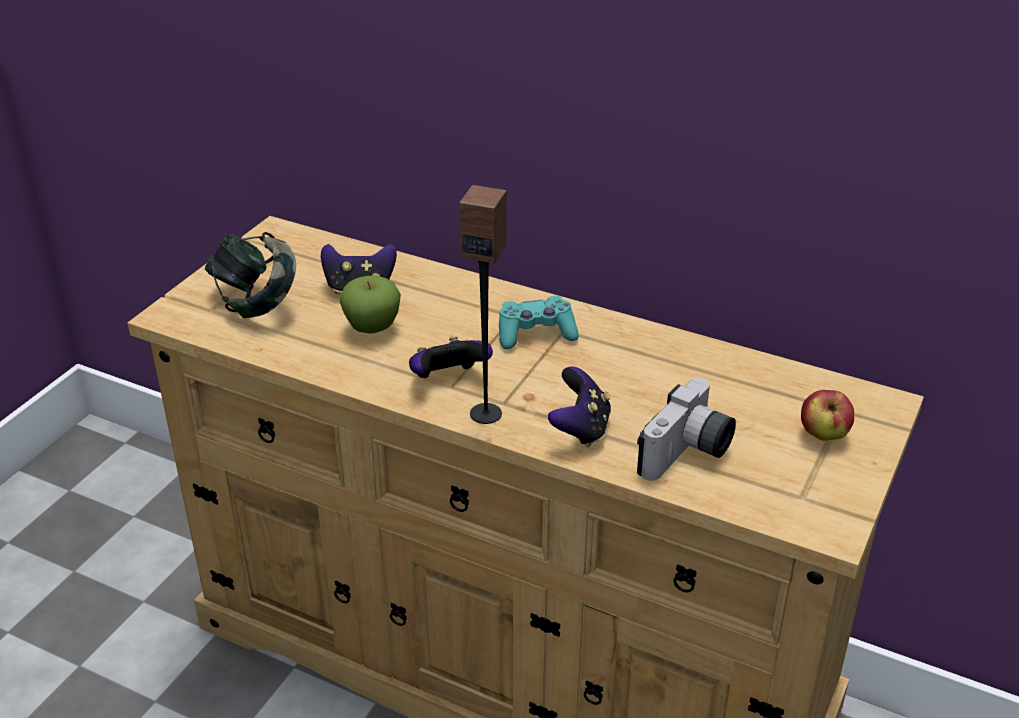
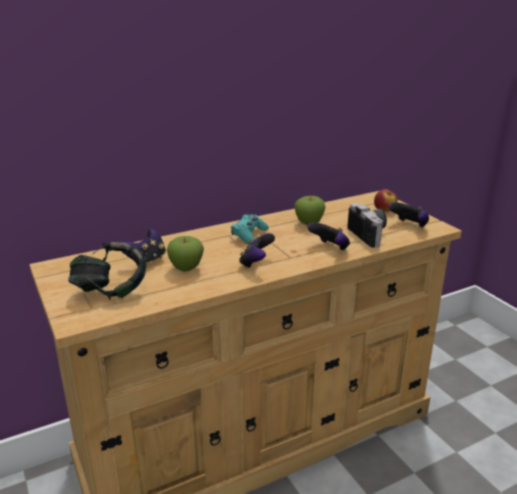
camera: 55 degrees left, 10 degrees down
(486, 413) = (293, 263): speaker -> none
(653, 372) = (309, 223): none -> apple
(789, 488) = (409, 226): none -> game controller

